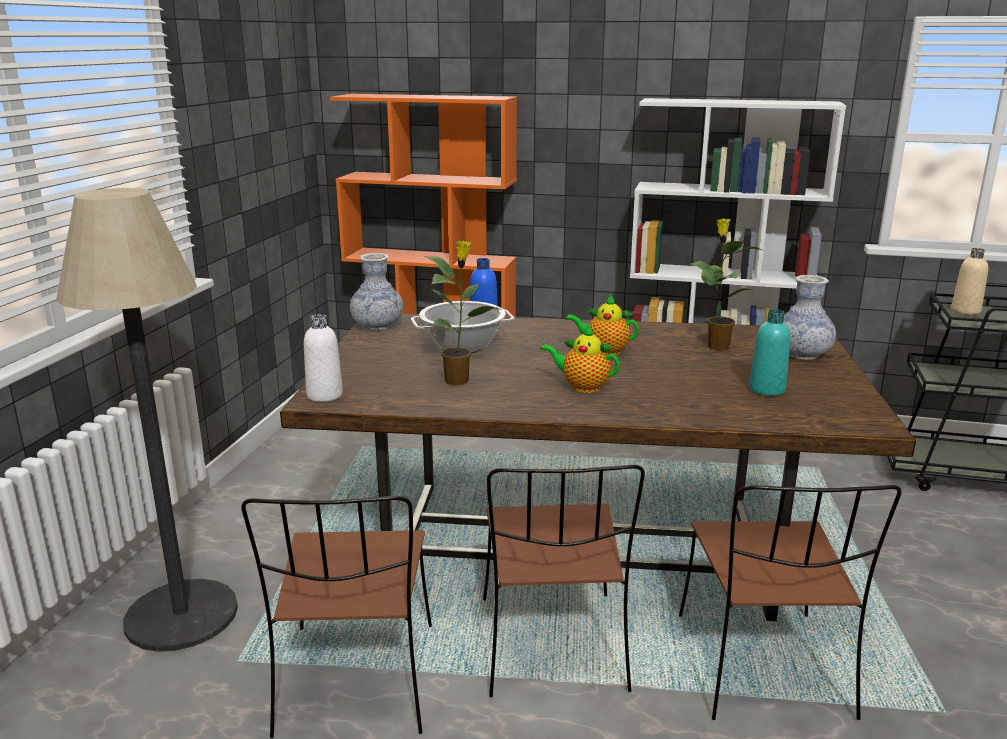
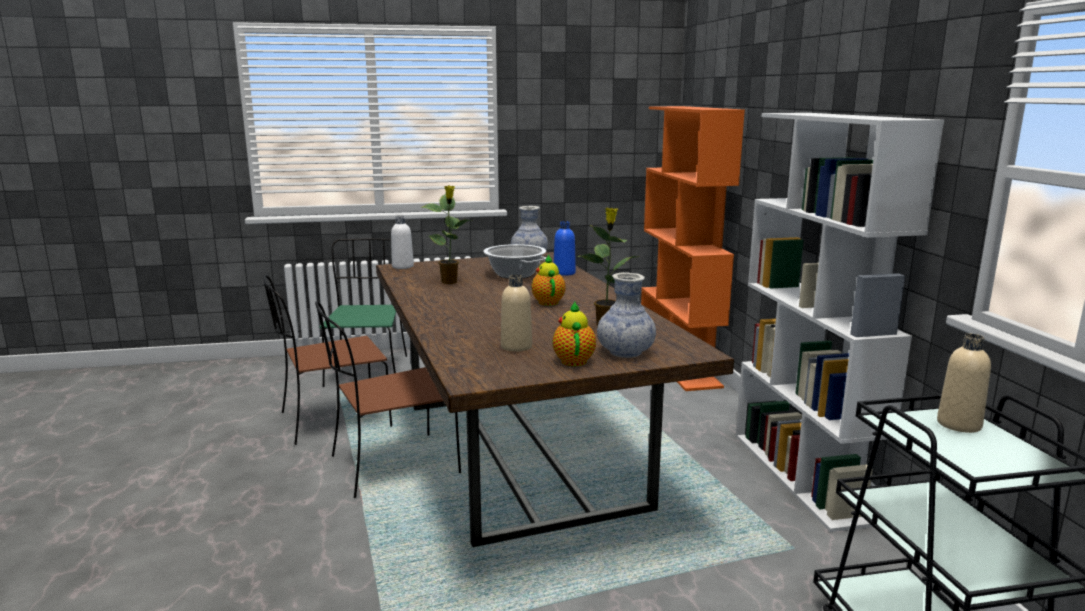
camera: 65 degrees right, 5 degrees down
(181, 615) = (367, 370): floor lamp -> green chair
(582, 387) = (467, 304): teapot -> teapot (573, 360)
(764, 668) = (407, 548): brown chair -> none
(767, 389) = (516, 347): turquoise bottle -> beige bottle

